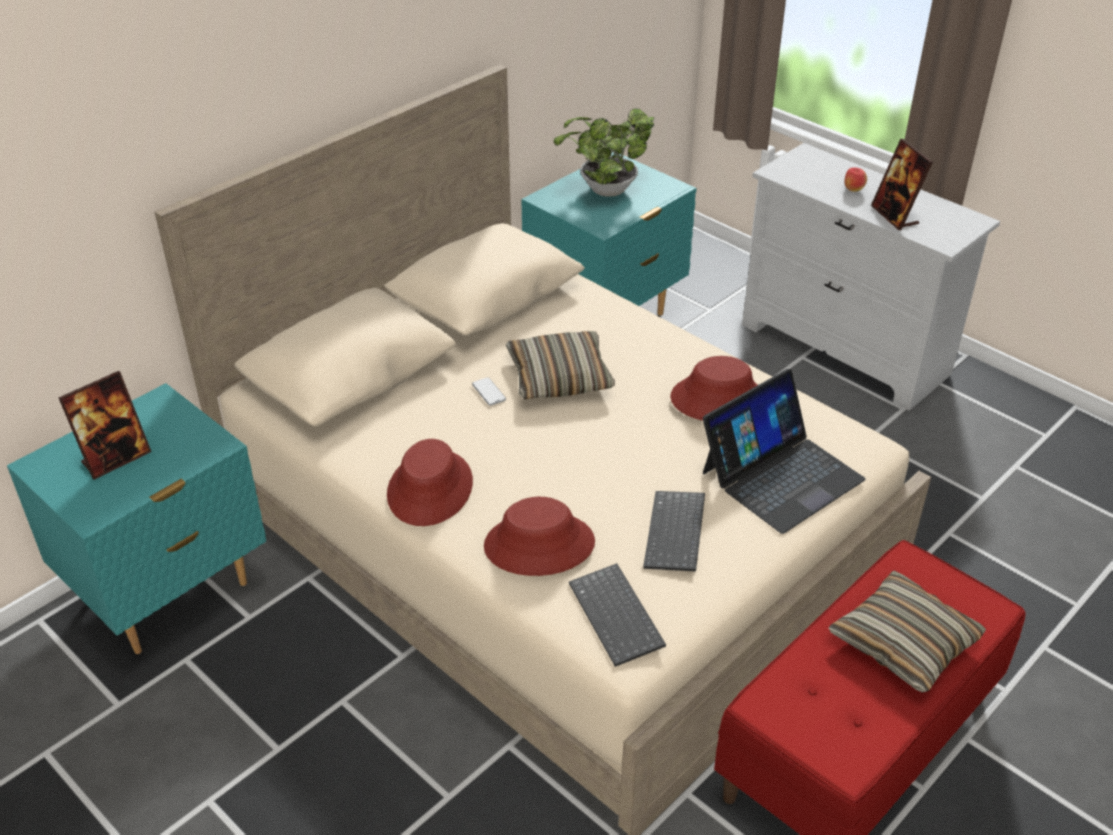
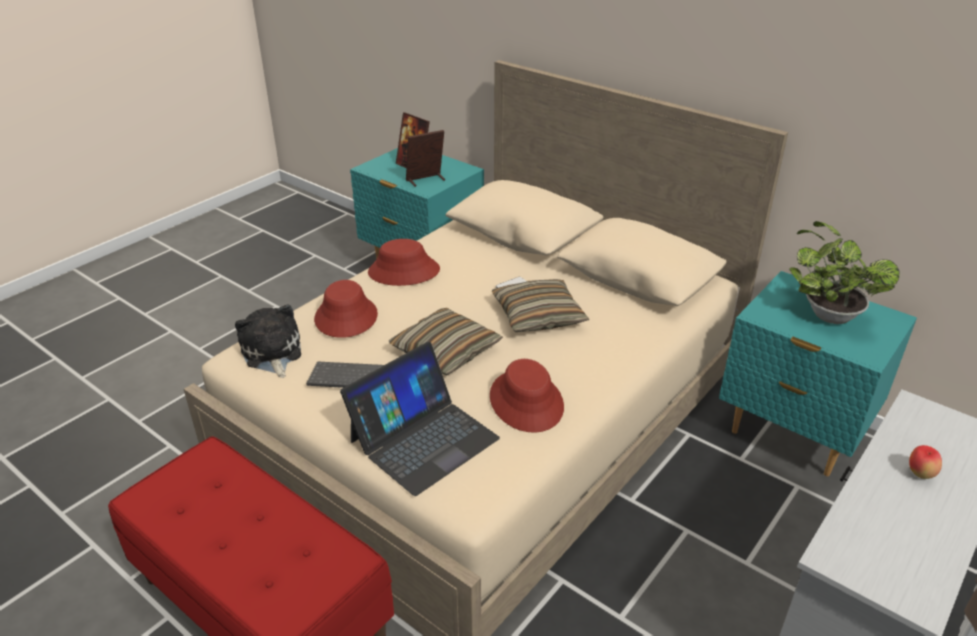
camera: 85 degrees right, 5 degrees down
(618, 616) = (272, 353): keyboard -> plush toy
(781, 475) = (423, 439): laptop -> laptop turned 90 degrees counterclockwise
(895, 216) = (876, 510): picture frame -> picture frame (426, 180)
(904, 642) = (253, 546): pillow -> pillow (446, 351)

